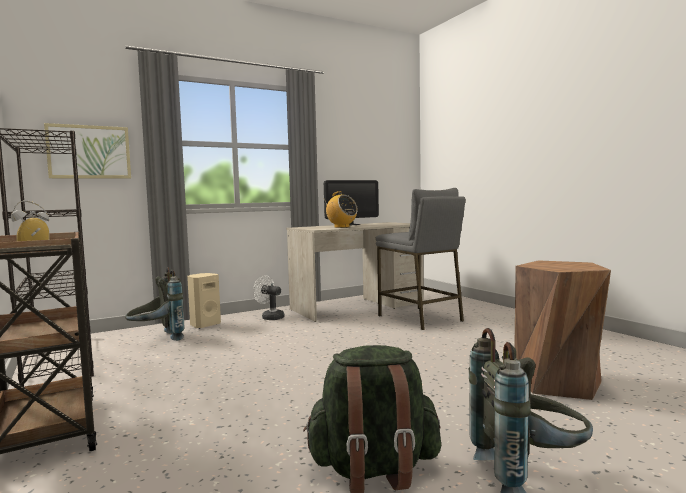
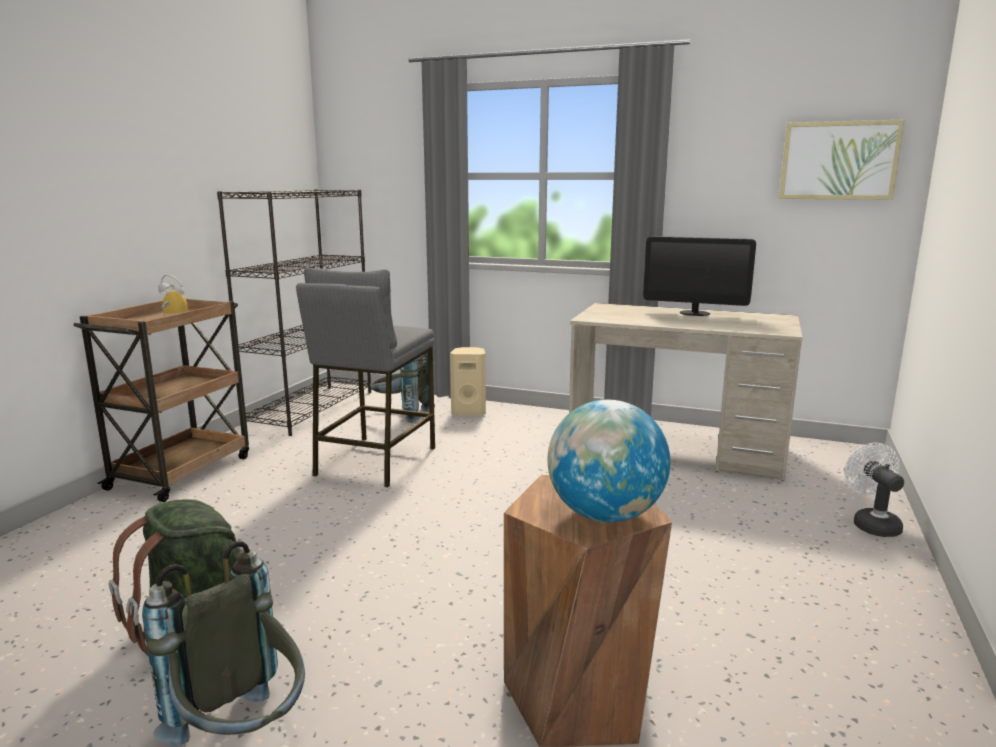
camera: 50 degrees right, 10 degrees up
(89, 152) = (382, 190): picture -> picture (838, 160)
(270, 317) = (544, 425): white fan -> white fan (871, 524)
(341, 227) = (640, 319): radio -> none
(420, 318) = (706, 502): grey stool -> grey stool (374, 461)
(578, 265) = (605, 515): none -> globe

